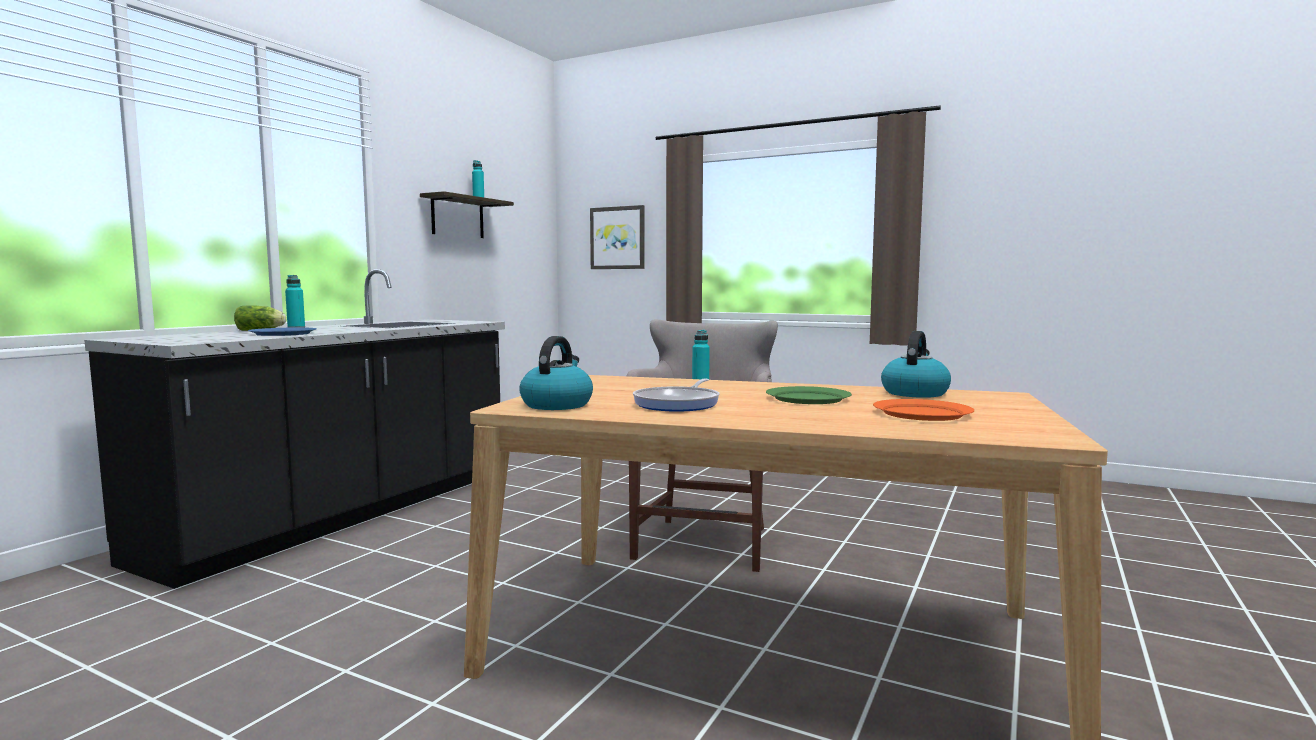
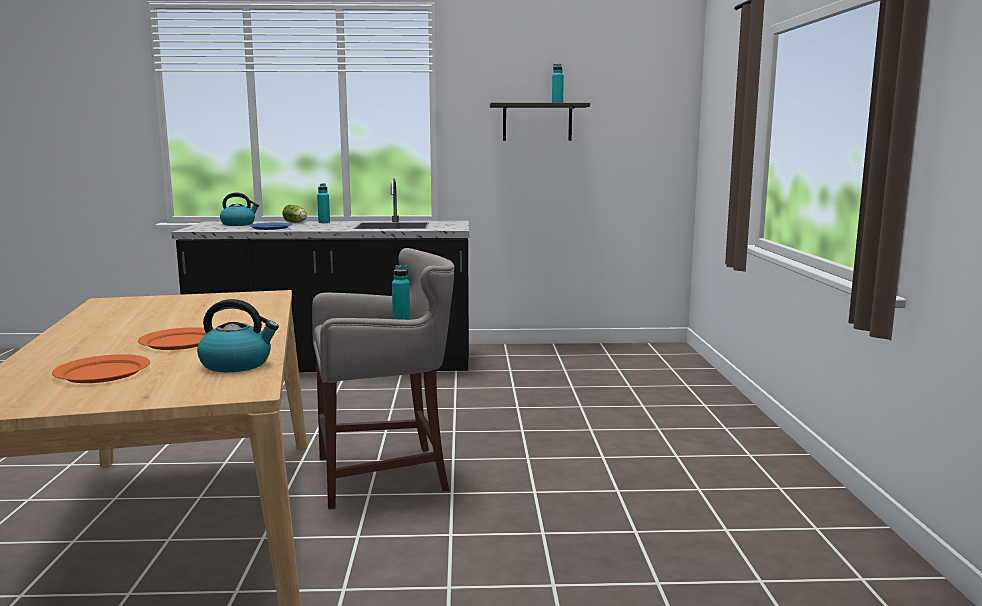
camera: 60 degrees right, 5 degrees up
(557, 404) = (122, 304): kettle -> kettle (239, 224)
(618, 238) = (724, 135): picture -> none
(679, 404) = (136, 321): frying pan -> none
(808, 398) = (179, 342): green plate -> orange plate

